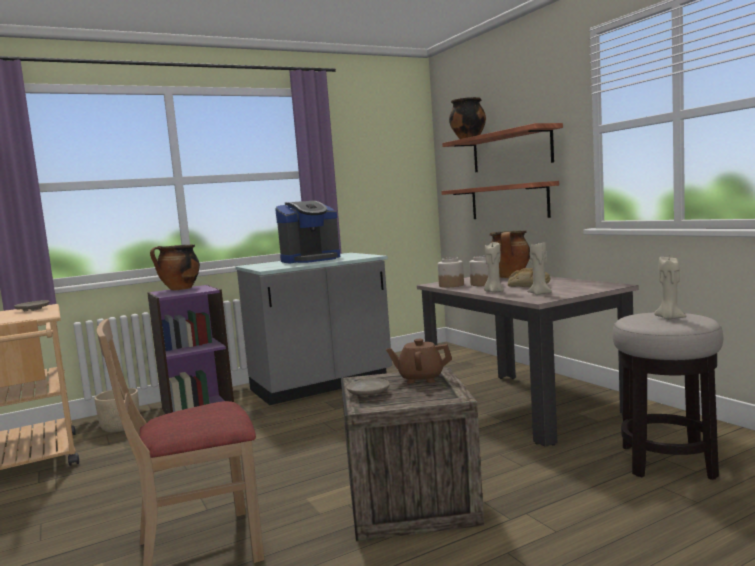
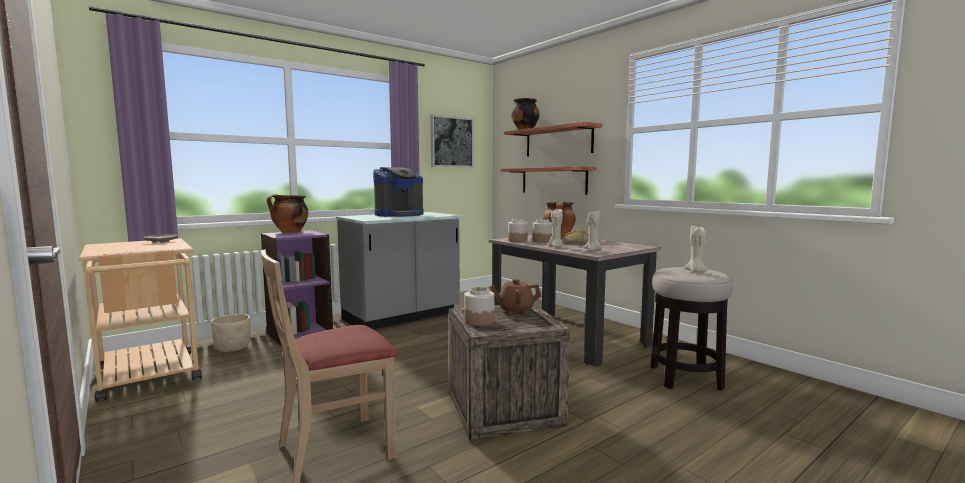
camera: 10 degrees left, 0 degrees up
(368, 393) = (479, 321): beige plate -> jar
(379, 162) = (451, 142): none -> picture

